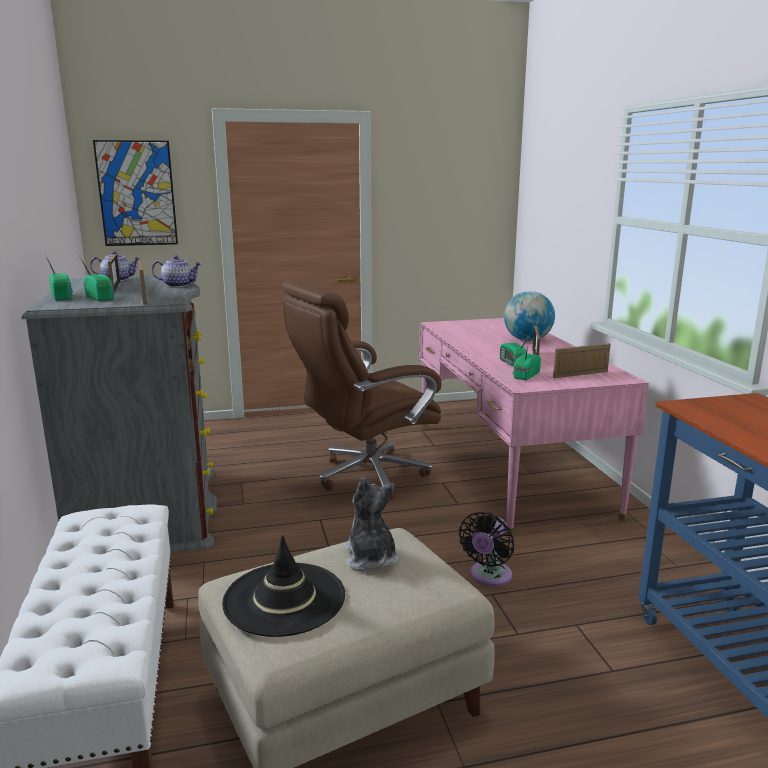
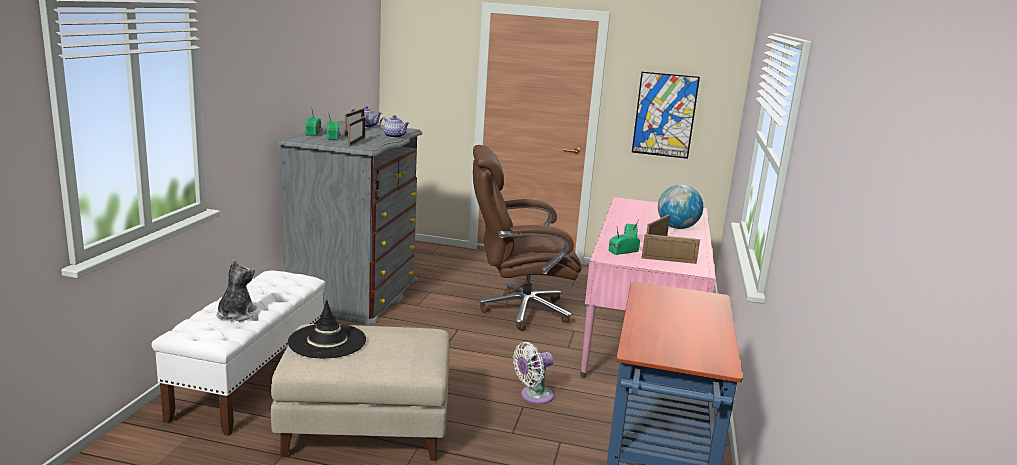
camera: 25 degrees right, 0 degrees up
(137, 193) = (420, 62): picture -> picture (664, 115)
(370, 558) = (398, 338): plush toy -> plush toy (236, 315)
(488, 576) = (533, 396): black fan -> white fan

